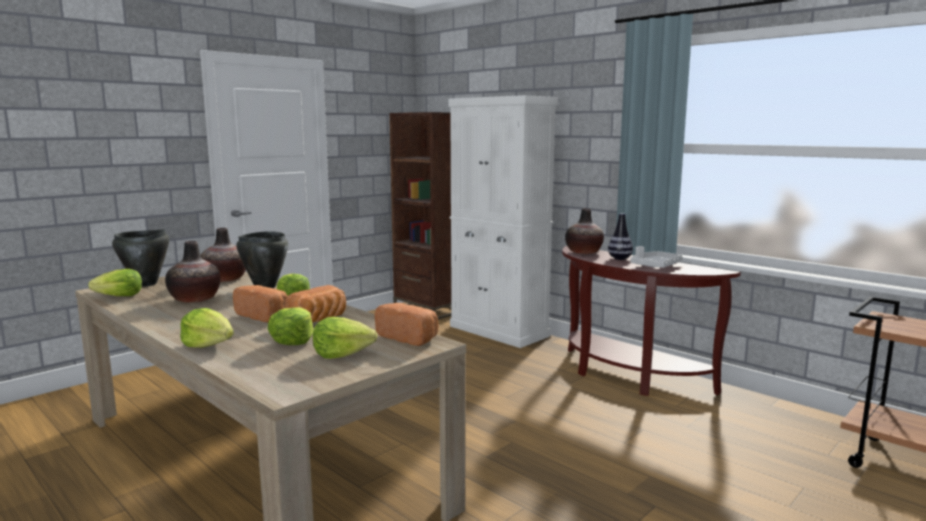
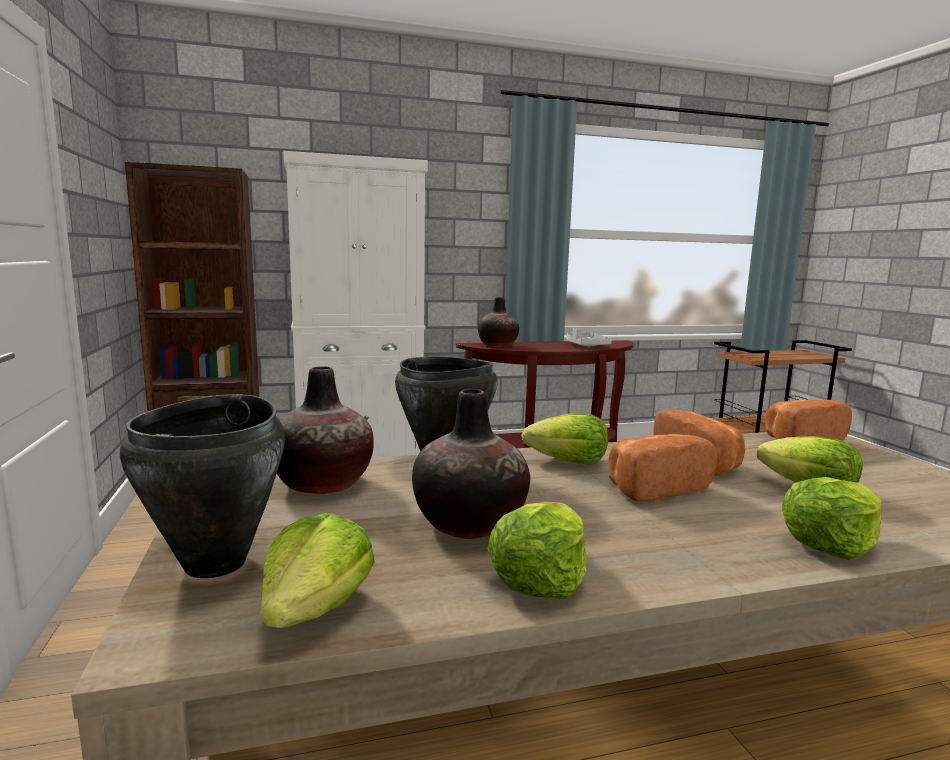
camera: 60 degrees left, 0 degrees up
(342, 353) = (873, 474): lettuce -> lettuce (540, 578)
(619, 258) = (542, 345): vase -> none

